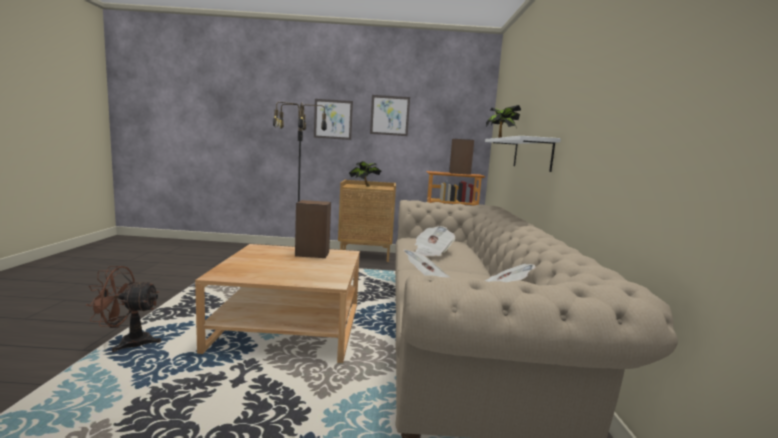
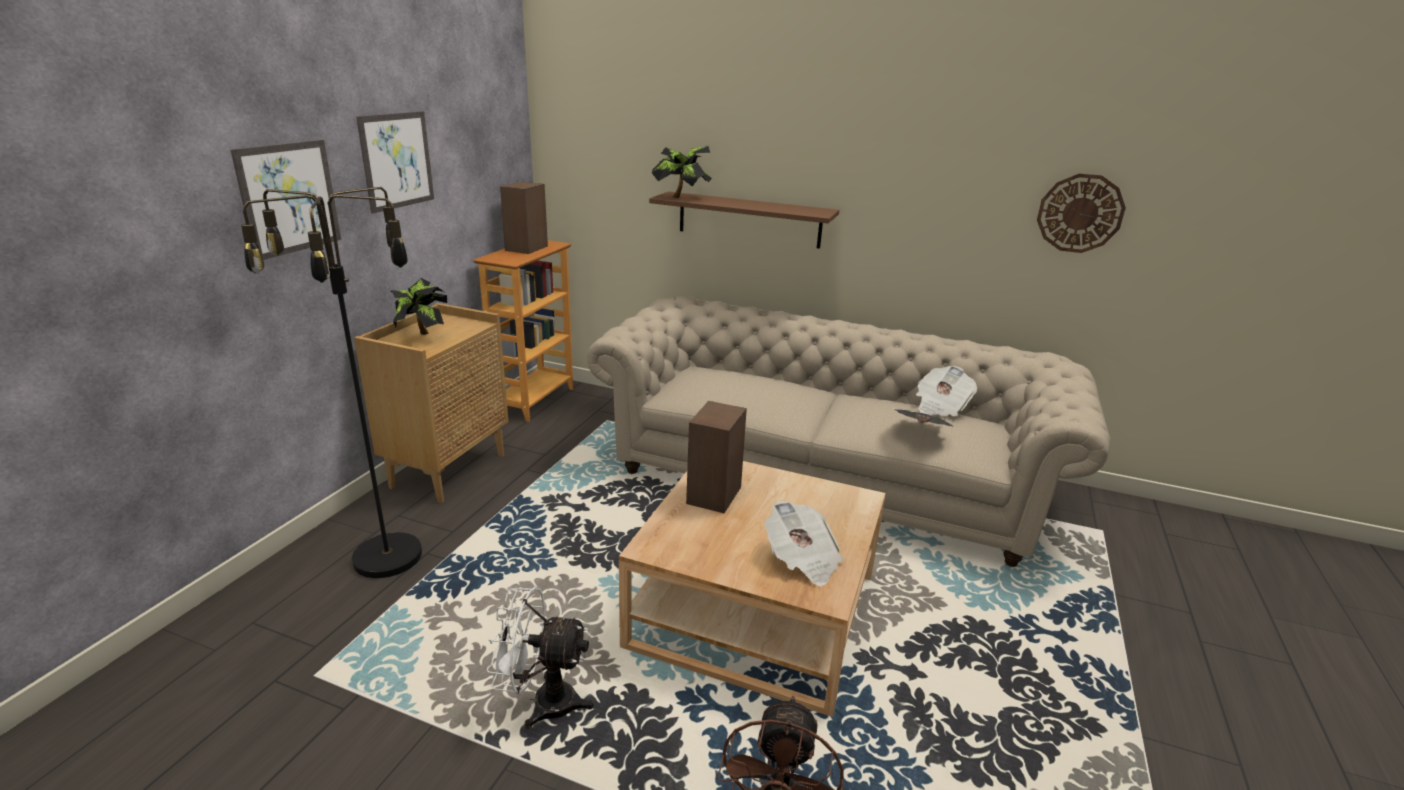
camera: 70 degrees left, 15 degrees up
(214, 290) = (543, 702): none -> white fan
(431, 252) = (775, 400): newspaper -> newspaper (802, 560)
(532, 154) = (749, 219): white shelf -> brown shelf
(701, 100) = (1080, 213): none -> wall clock

